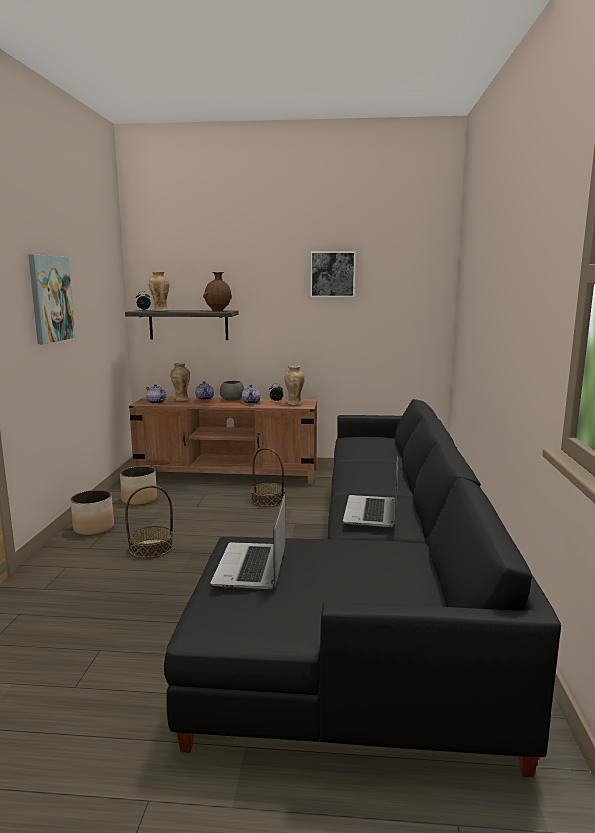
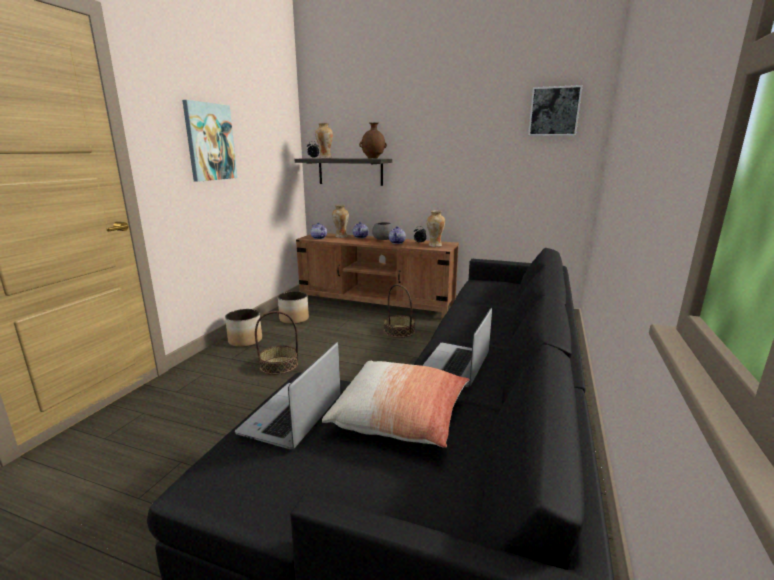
camera: 15 degrees right, 5 degrees up
(332, 274) = (479, 123): picture -> picture (554, 111)
(348, 556) = (400, 417): none -> pillow

